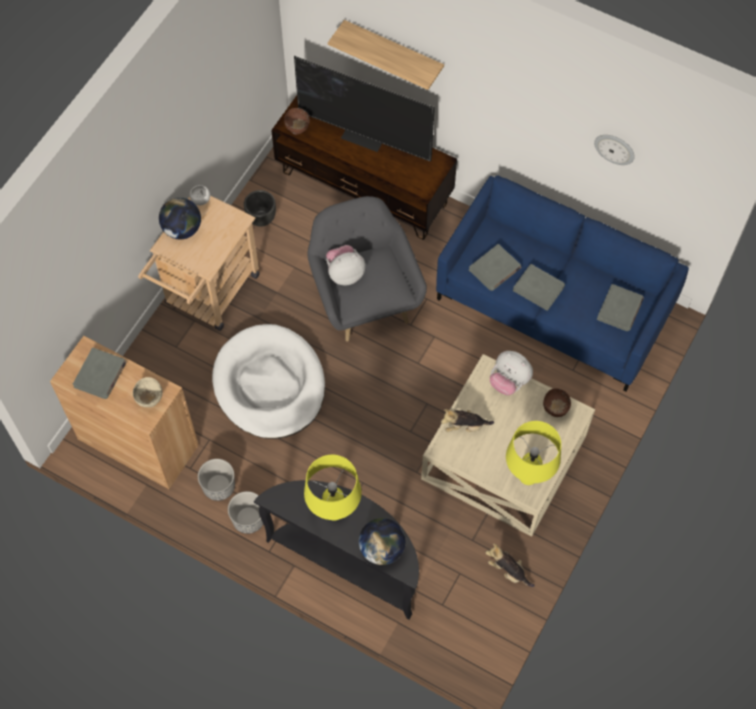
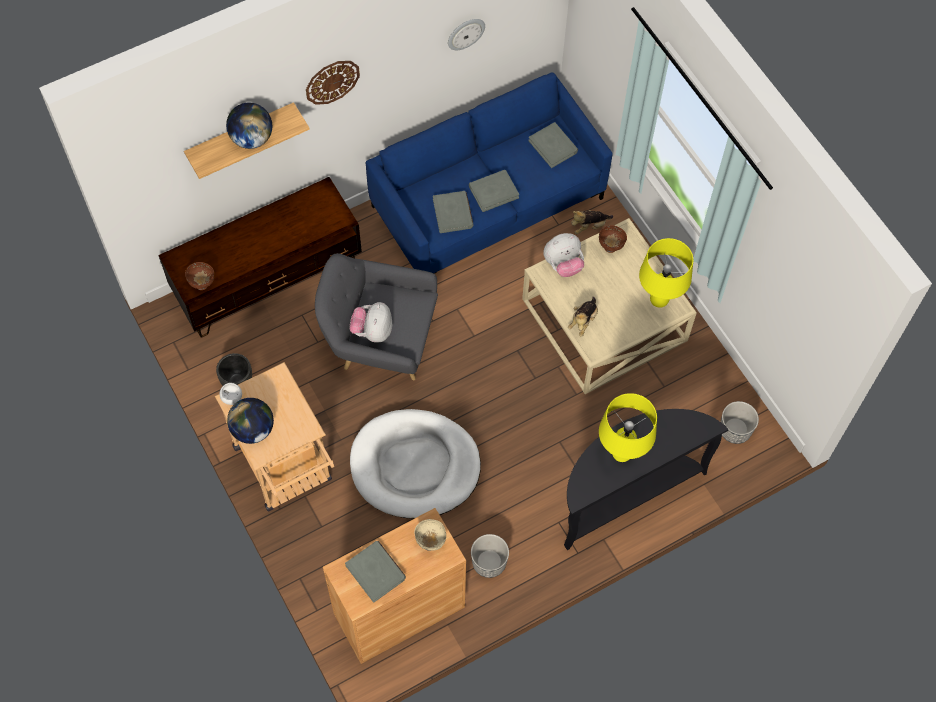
camera: 60 degrees left, 0 degrees up
(248, 519) = (536, 554): planter -> planter (735, 430)
(364, 137) = (251, 234): television -> none
(382, 548) = (677, 435): globe -> globe (252, 138)
(482, 78) = (332, 81): none -> wall clock
(508, 571) = (707, 375): plush toy -> plush toy (589, 226)

